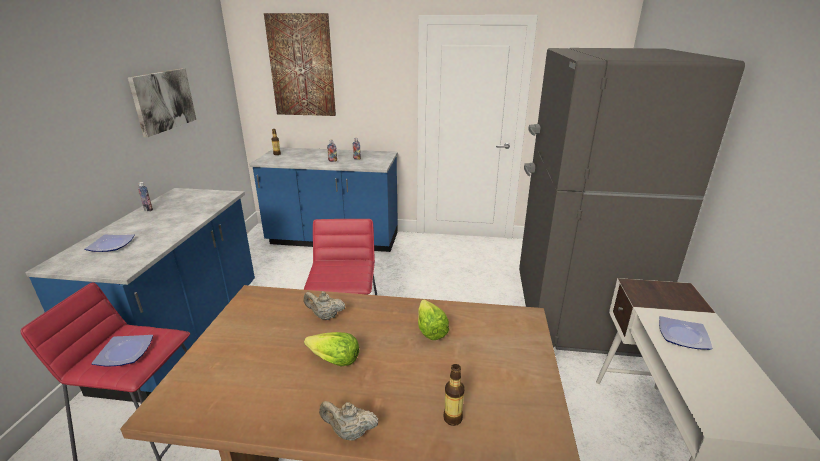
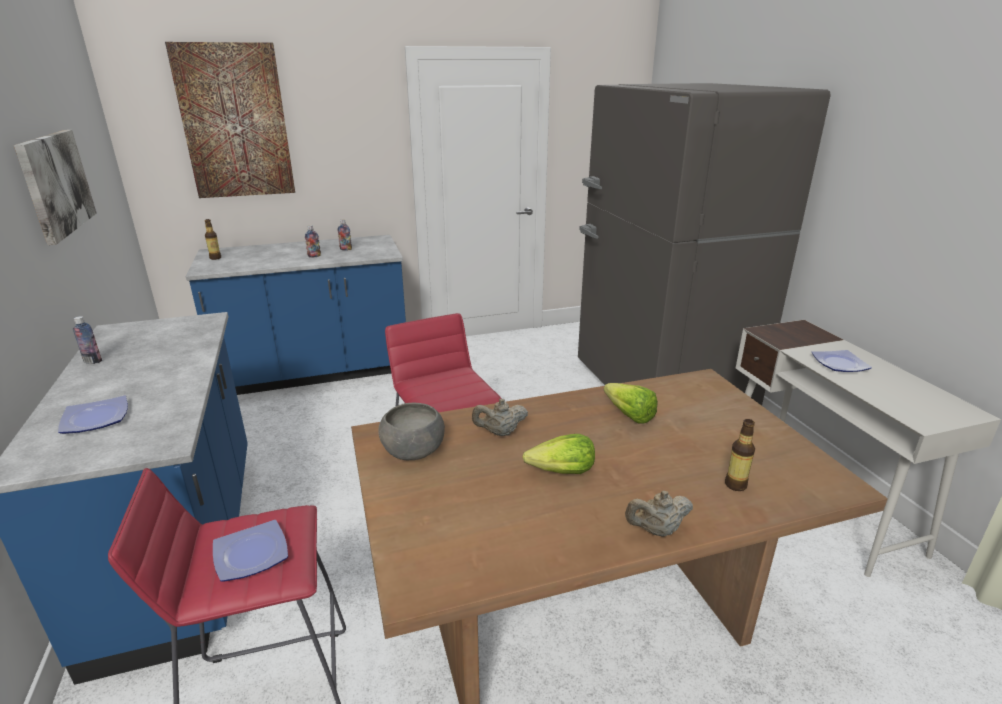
camera: 25 degrees left, 0 degrees up
(259, 313) = (413, 450): none -> grey bowl

